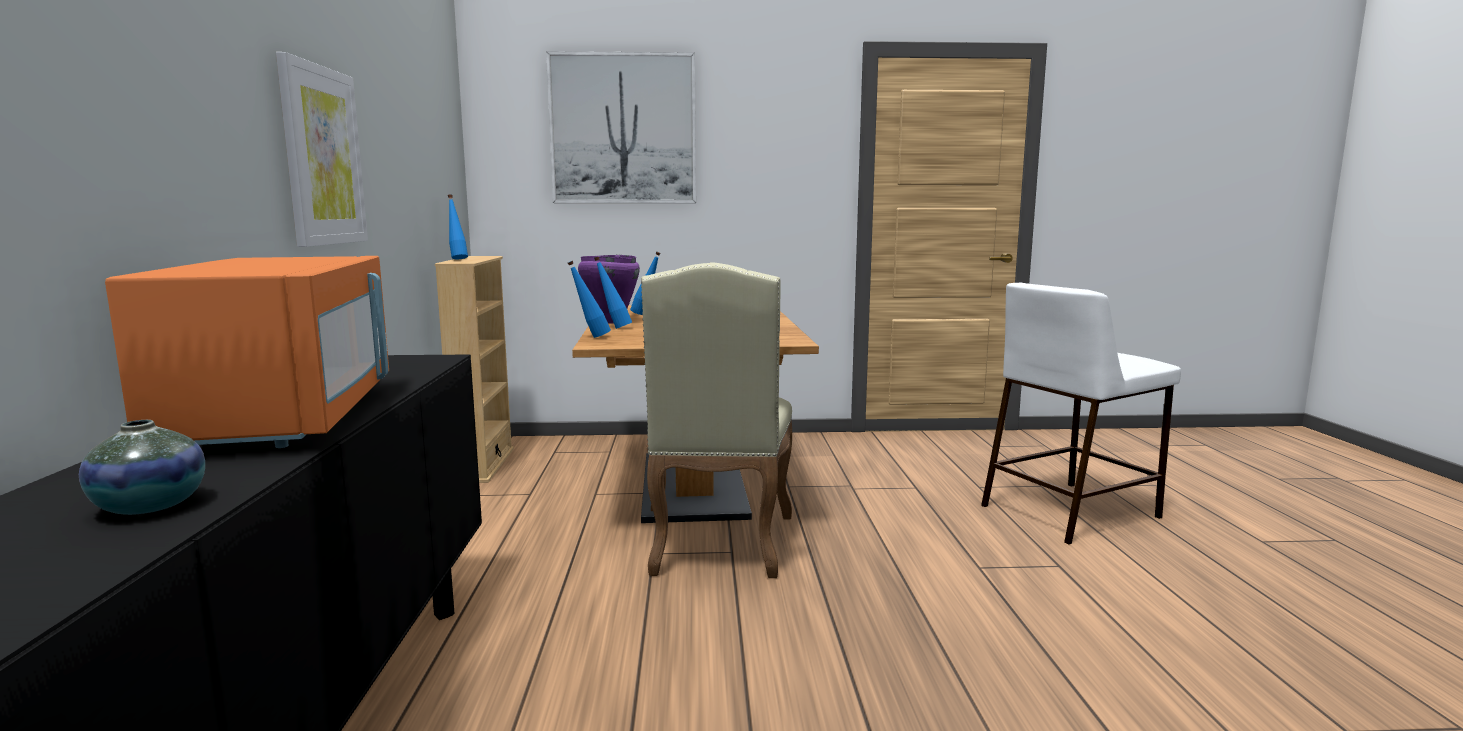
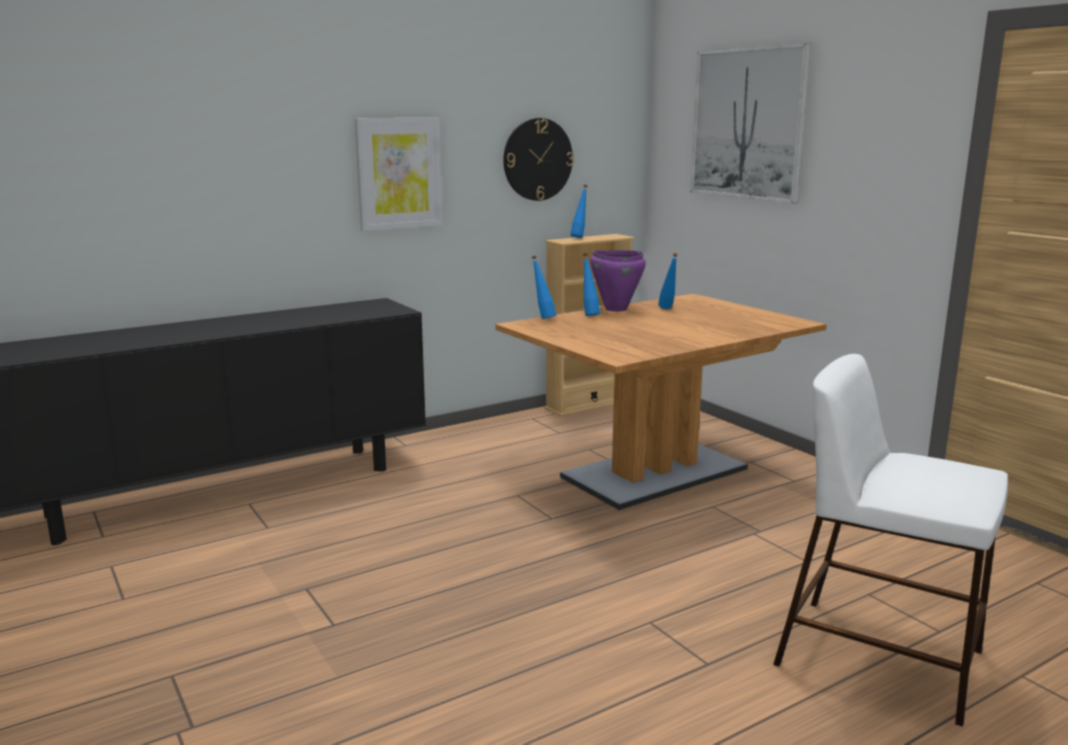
camera: 60 degrees right, 5 degrees up
(150, 506) = (123, 342): vase -> none
(287, 417) = (248, 324): orange microwave -> none
(414, 158) = (537, 159): none -> wall clock
(716, 545) = (555, 511): beige chair -> none

